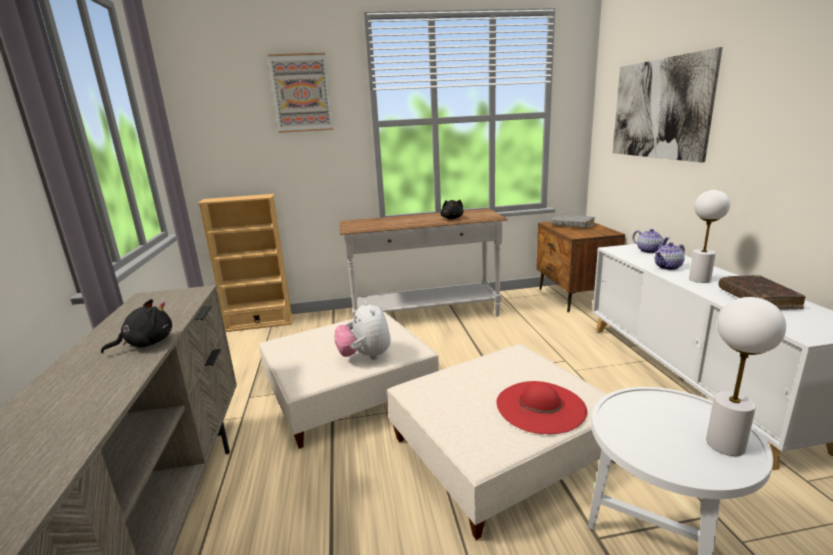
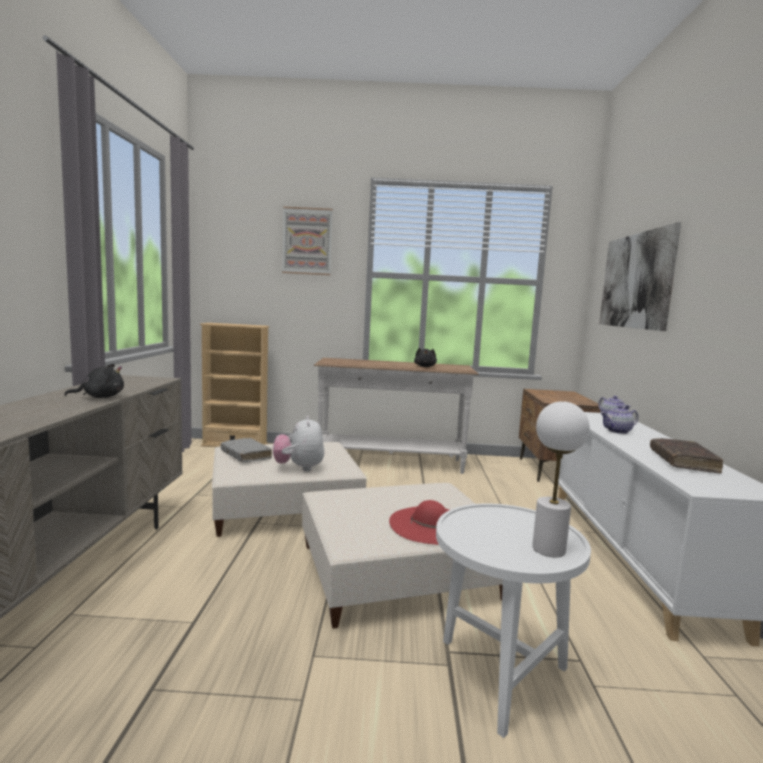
camera: 10 degrees right, 10 degrees down
(572, 225) = (556, 394): grey book -> grey book (245, 455)
(700, 279) = (639, 443): white table lamp -> none

